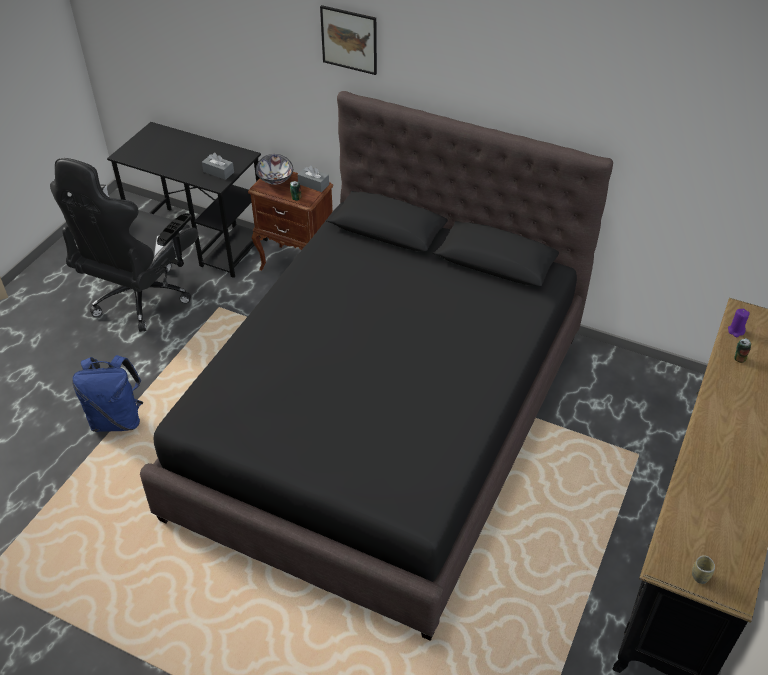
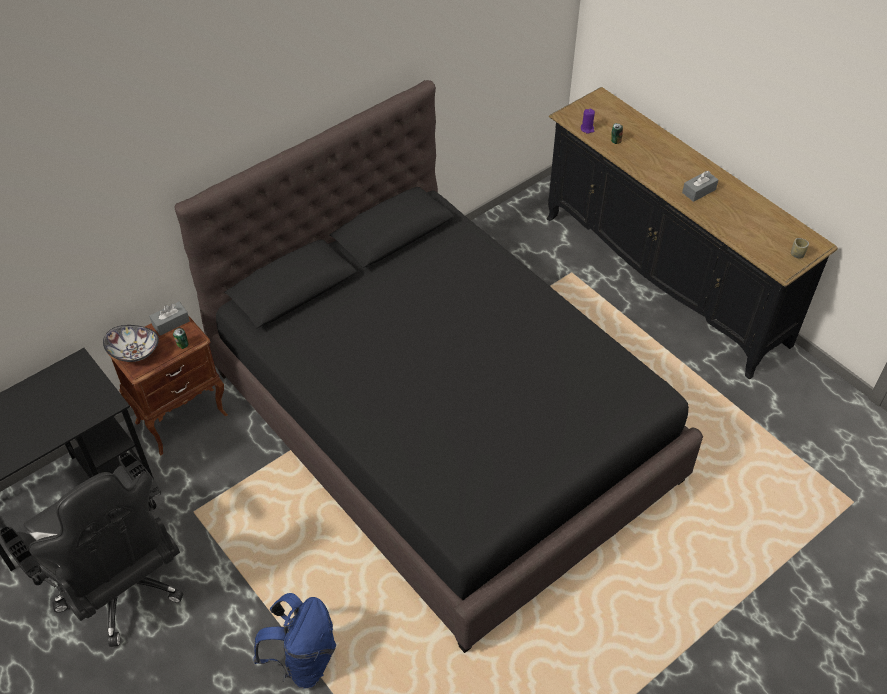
camera: 65 degrees left, 5 degrees up
(218, 172) = (88, 395): grey tissue box -> grey tissue box (699, 191)
(349, 39) = (159, 151): picture -> none

